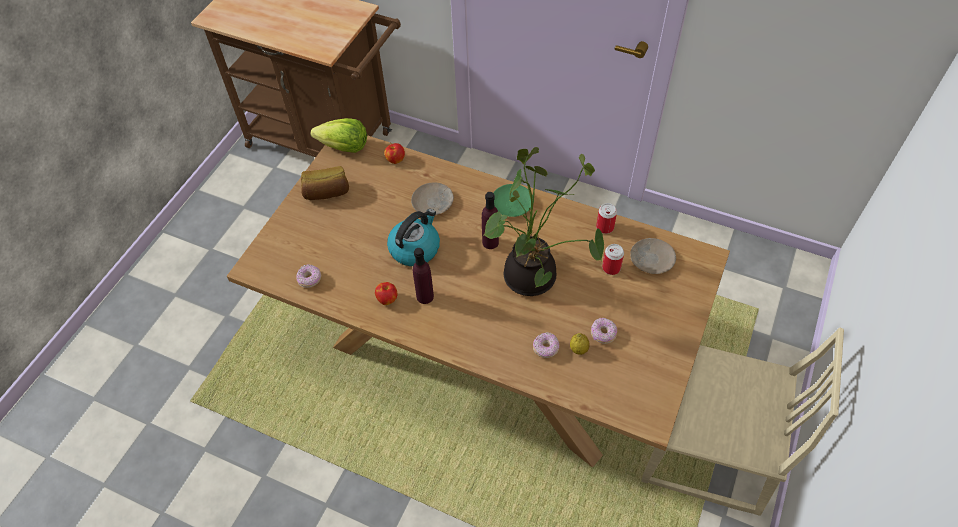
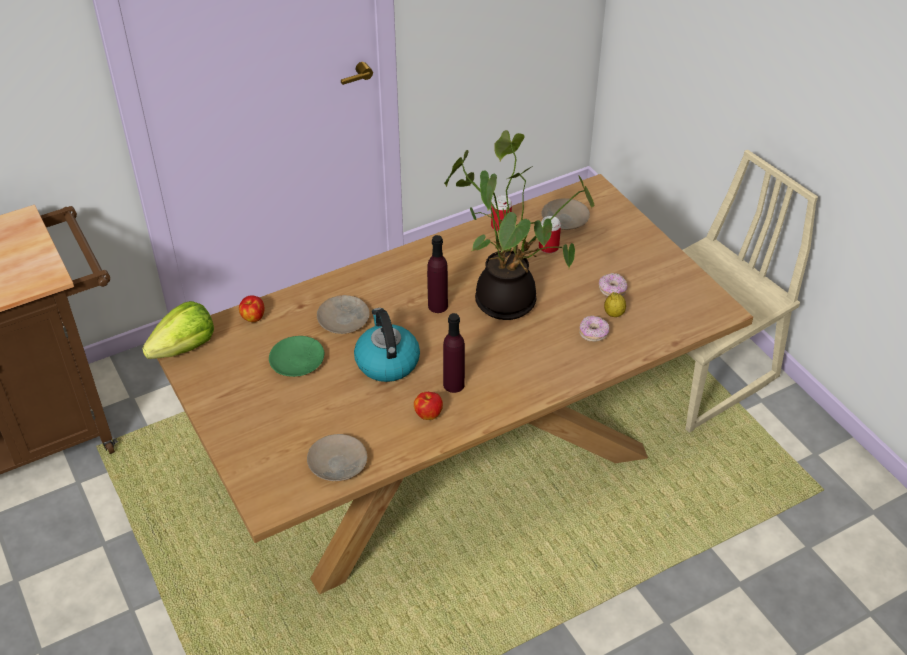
camera: 55 degrees left, 10 degrees down
(310, 279) = (338, 463): donut -> beige plate
(327, 192) = (233, 393): bread -> none
(512, 204) = (409, 267): green plate -> green plate (298, 361)

